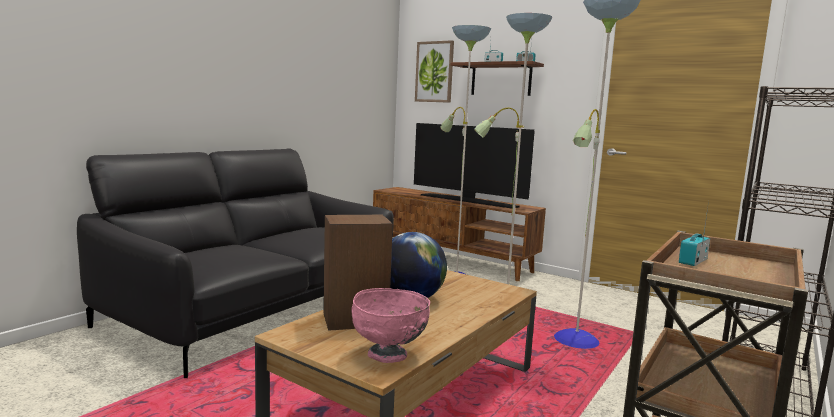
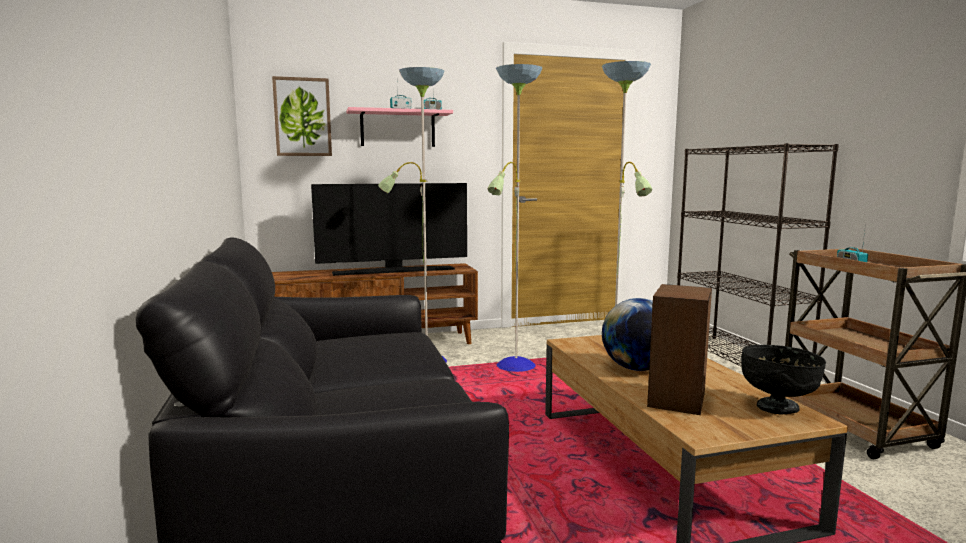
camera: 50 degrees left, 0 degrees up
(388, 356) = (777, 408): pink bowl -> black bowl
(501, 79) = (398, 129): brown shelf -> pink shelf

